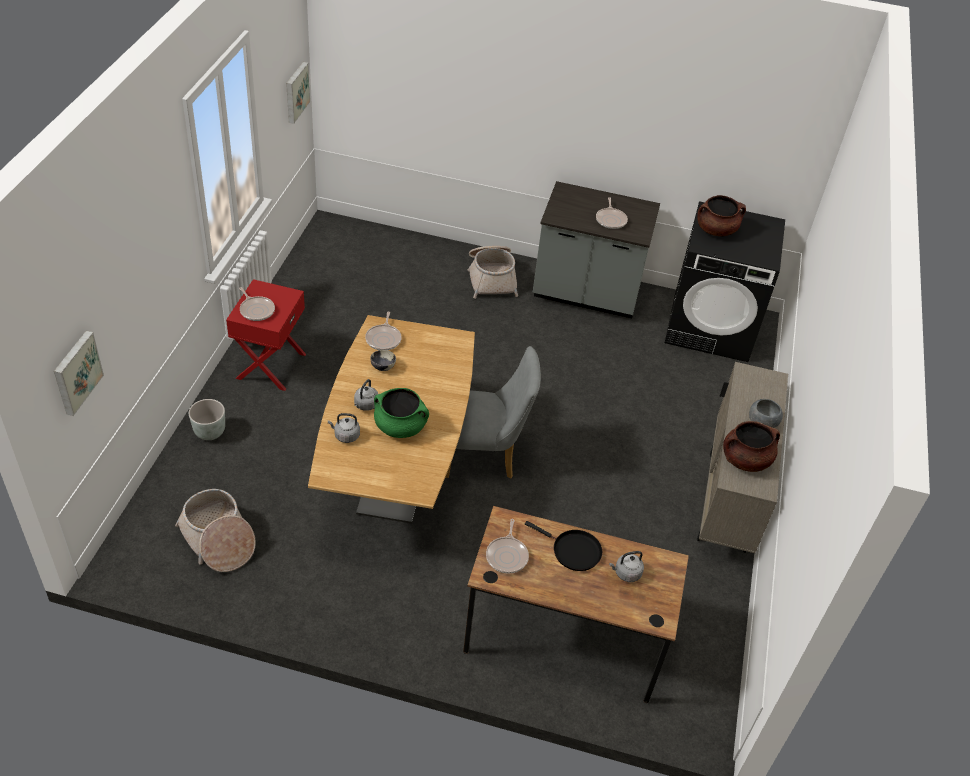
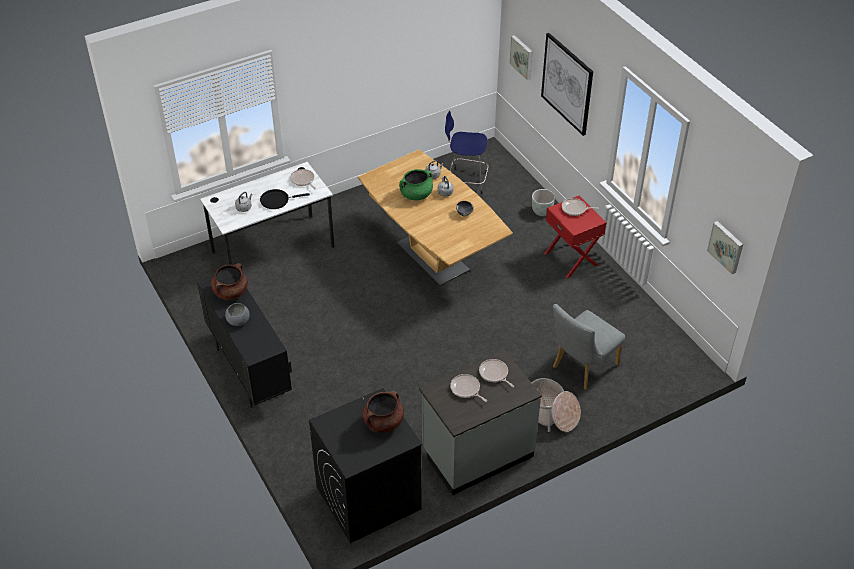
camera: 140 degrees right, 0 degrees up
(139, 265) = (567, 83): none -> picture
(218, 540) = (466, 181): basket -> blue stool
(384, 338) = (485, 226): frying pan -> frying pan (494, 374)
(485, 456) = (403, 298): grey chair -> grey chair (581, 368)
(564, 638) = (273, 249): brown desk -> white desk
(727, 502) = (249, 371): beige cabinet -> black cabinet

